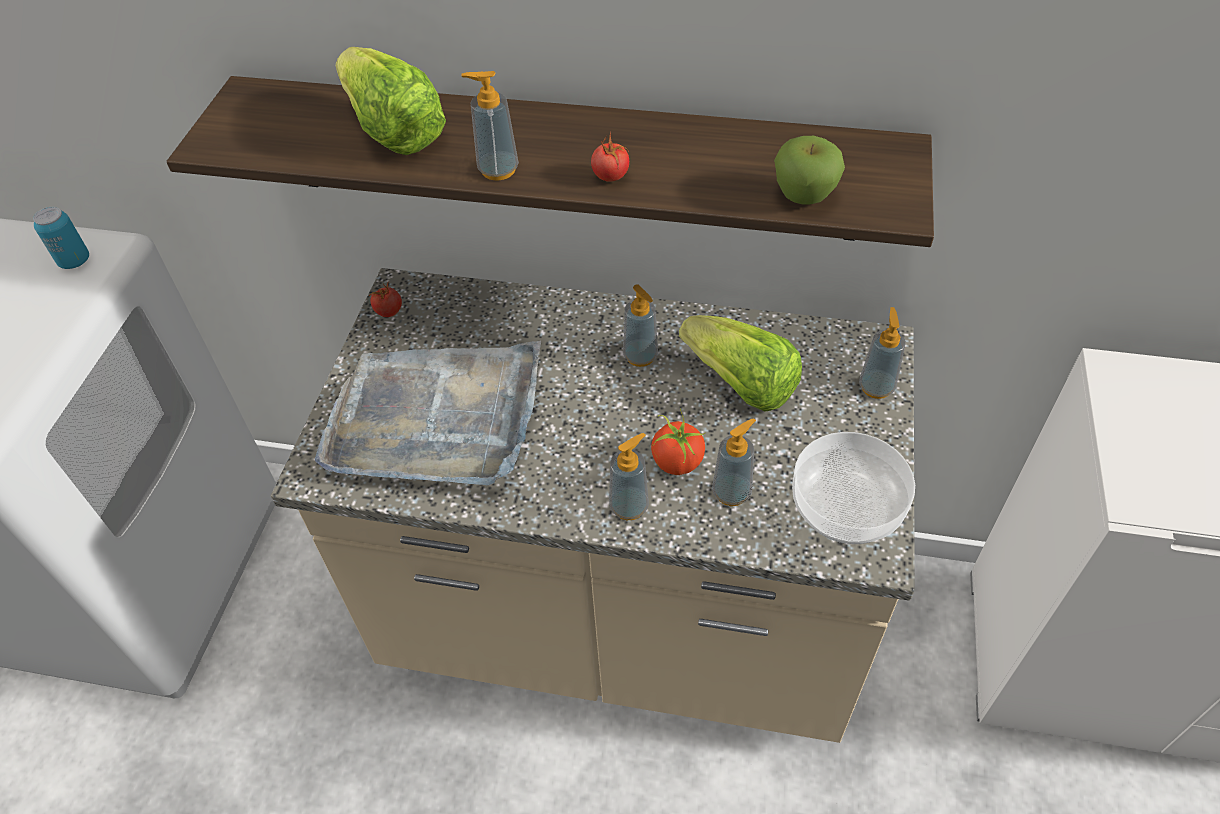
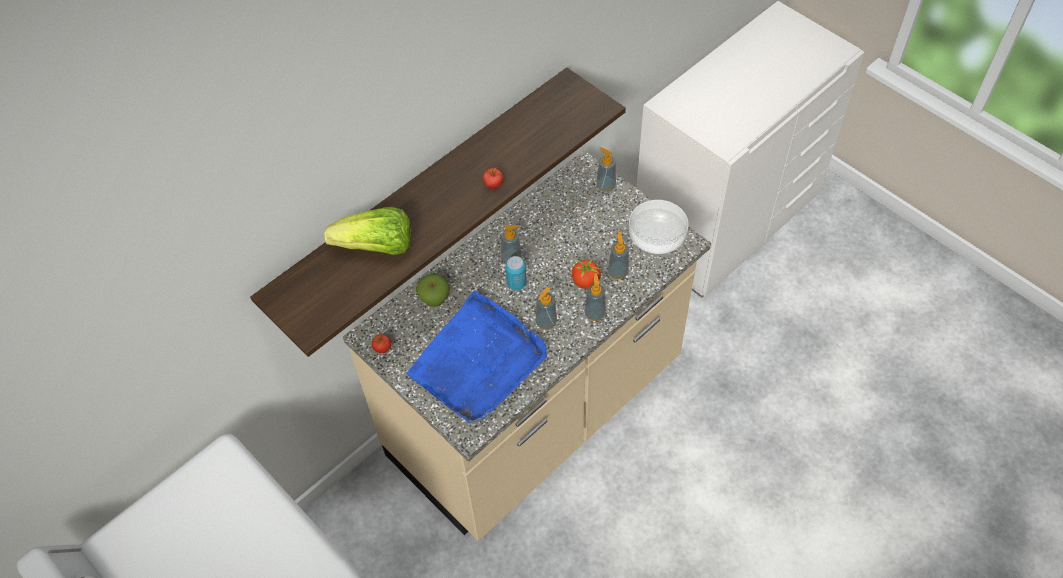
camera: 55 degrees left, 5 degrees up
(74, 261) = (218, 477): can -> can (516, 283)
(437, 418) = (478, 362): grey tray -> blue tray
(498, 170) = (449, 221): soap dispenser -> soap dispenser (546, 322)
(740, 384) = (562, 232): lettuce -> none
(804, 197) = (567, 130): apple -> apple (434, 299)

